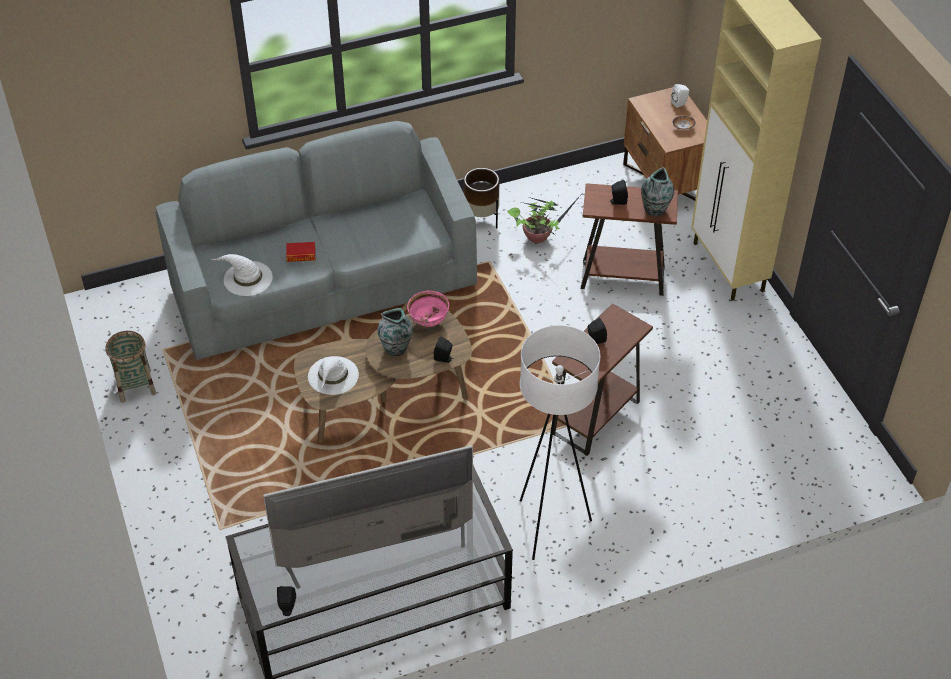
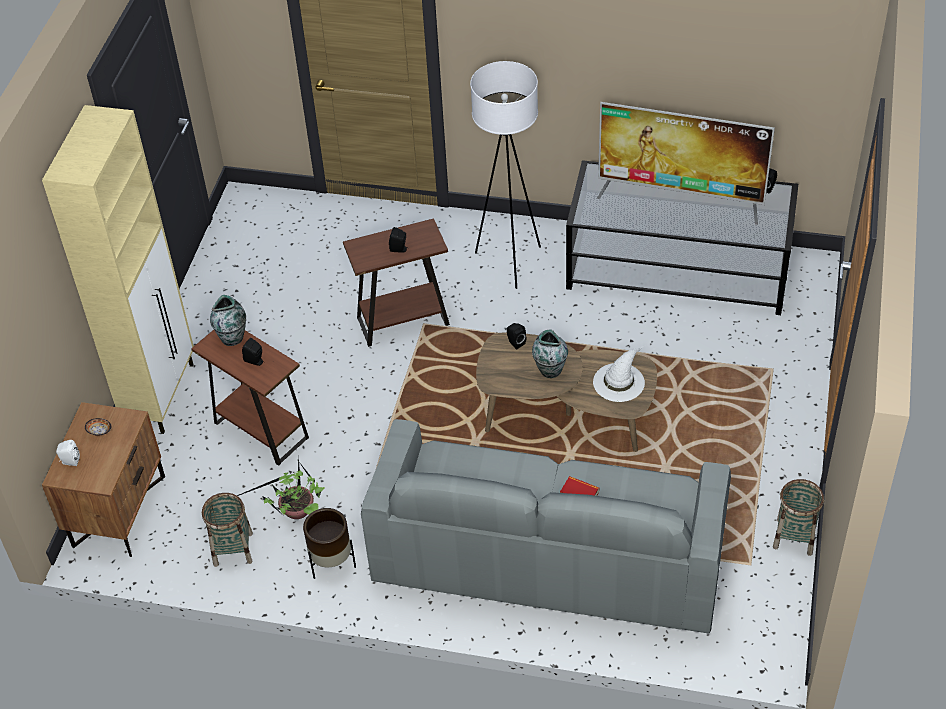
camera: 145 degrees left, 0 degrees up
(247, 278) = (649, 492): white hat -> none
(429, 321) = (502, 381): pink bowl -> none
(559, 197) = (233, 549): none -> basket

